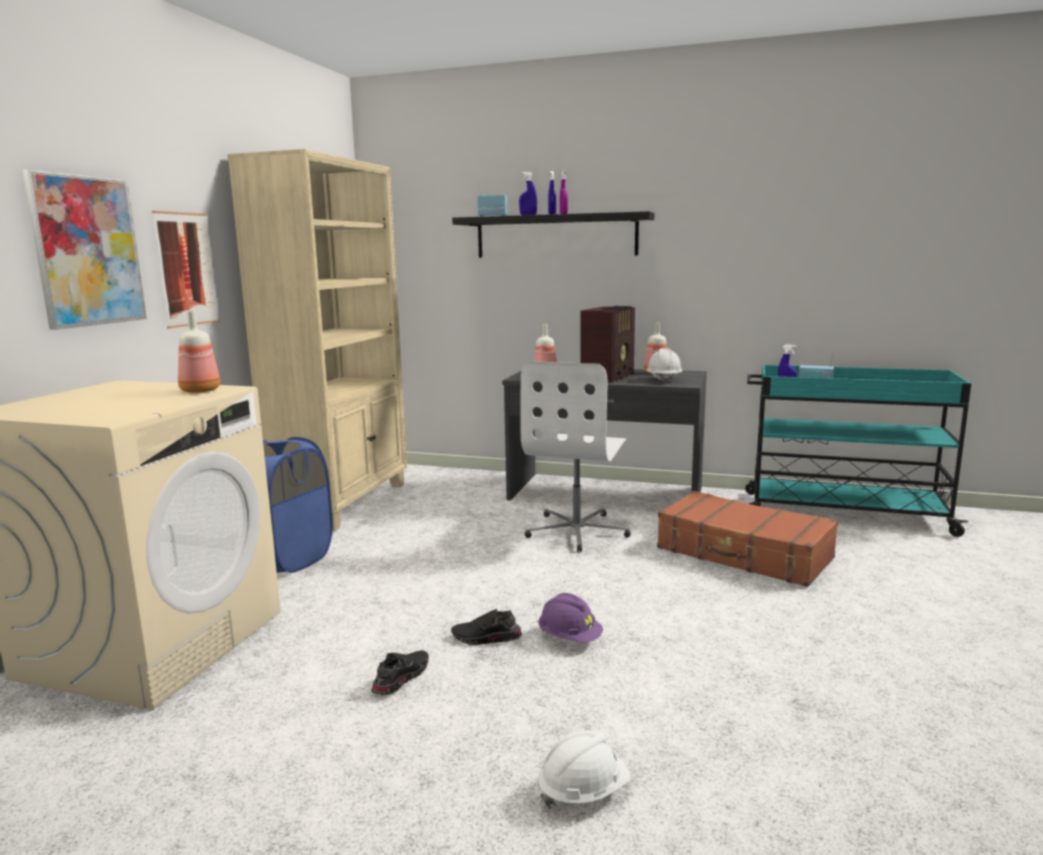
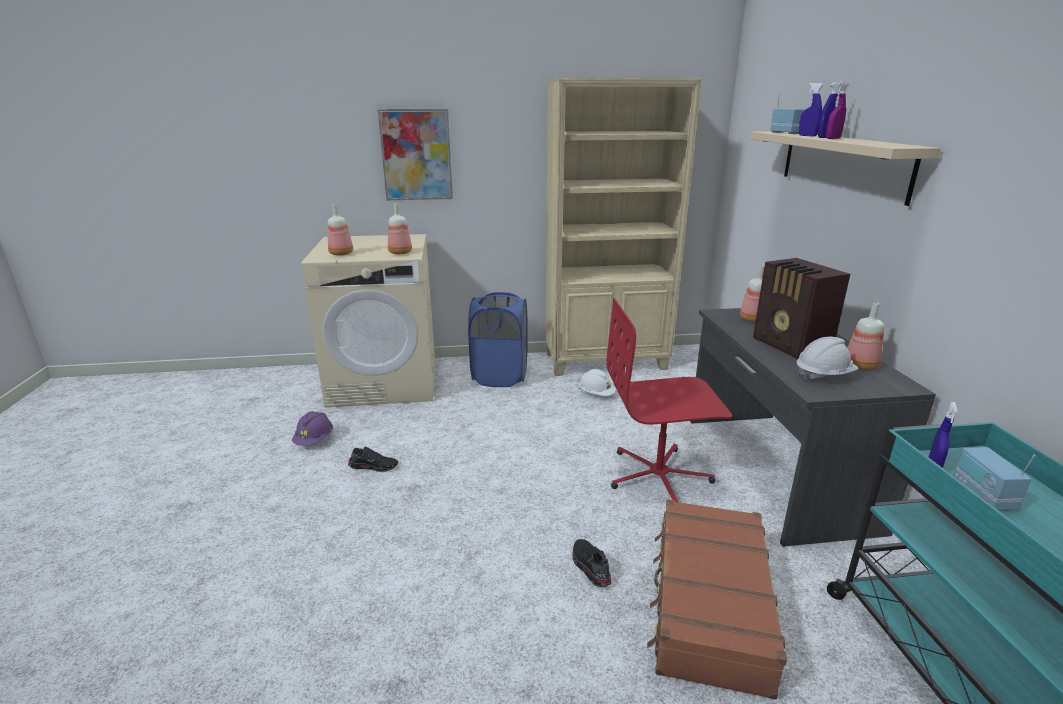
camera: 65 degrees right, 10 degrees up
(119, 410) = (342, 253): none -> bottle
(187, 269) = (495, 167): picture -> none
(486, 639) = (435, 483): black shoe -> black shoe (589, 567)
(556, 236) = (842, 163): black shelf -> beige shelf
(569, 638) = (453, 521): purple hard hat -> purple hard hat (314, 440)
(577, 531) = (659, 476): white office chair -> red office chair
(583, 791) = (267, 573): white hard hat -> white hard hat (596, 394)
(609, 377) = (791, 347): radio -> radio turned 60 degrees clockwise

